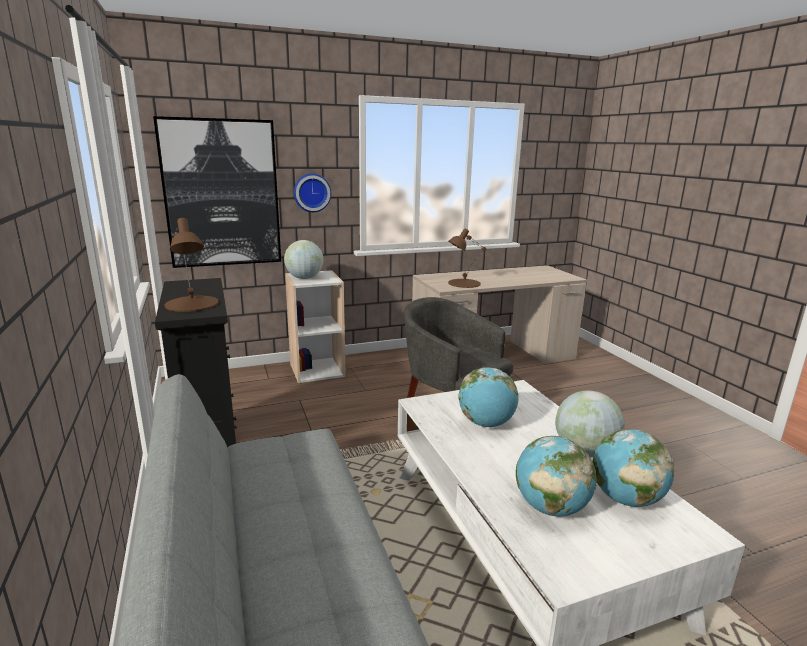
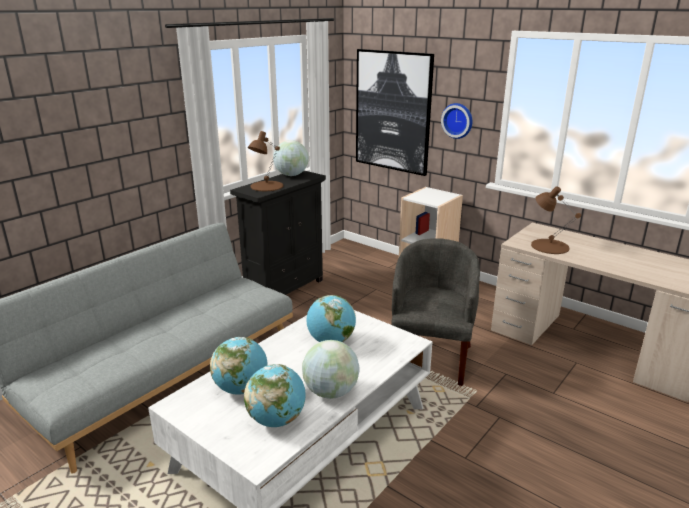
camera: 60 degrees right, 5 degrees up
(304, 278) = (424, 194): globe -> globe (291, 175)

